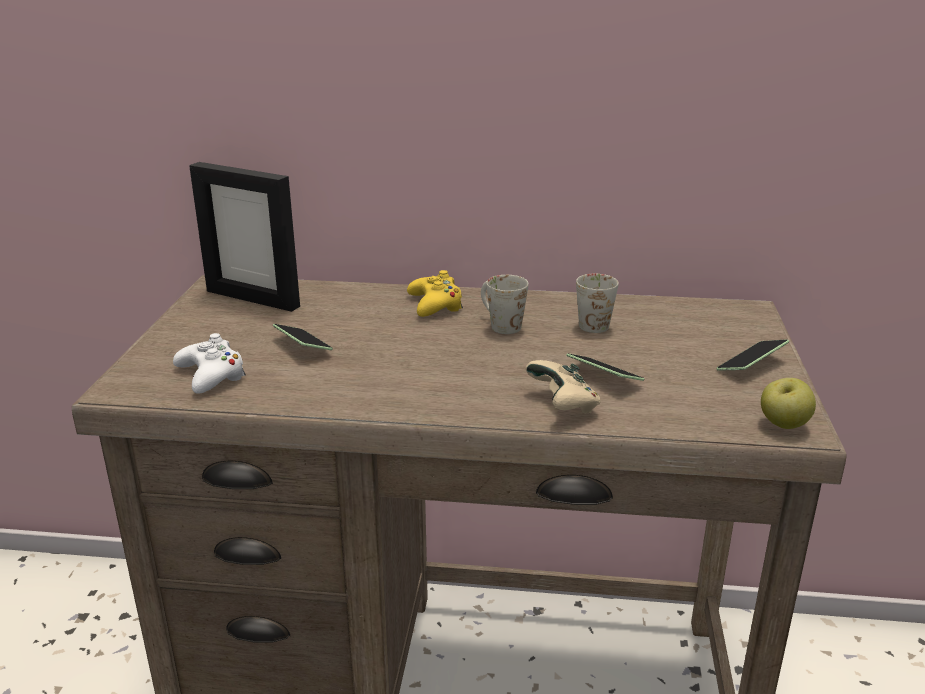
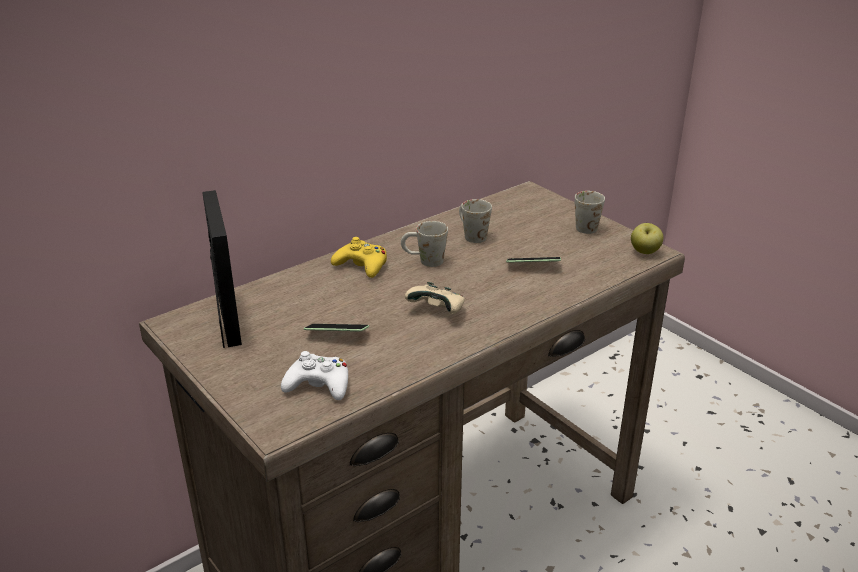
camera: 45 degrees left, 5 degrees up
(254, 298) = (227, 319): picture frame -> picture frame turned 90 degrees counterclockwise
(563, 405) = (543, 293): beige game controller -> beige game controller (438, 311)
(751, 365) = (582, 225): phone -> white mug

